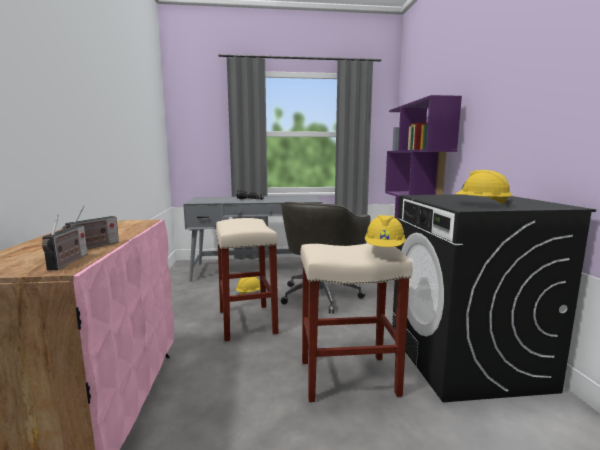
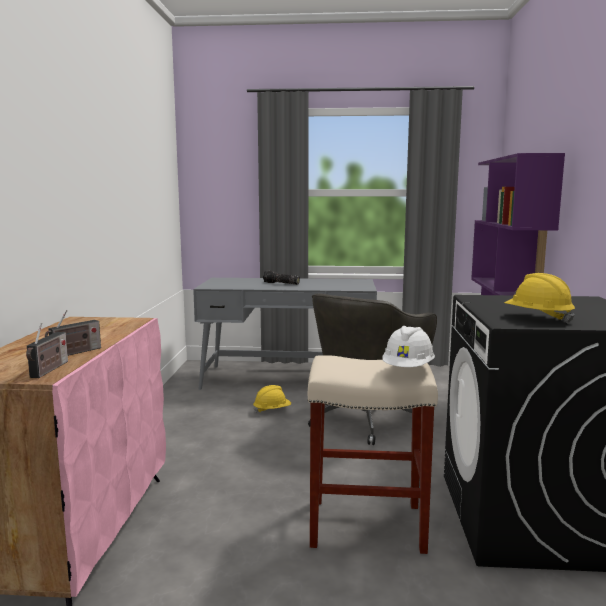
camera: 10 degrees right, 0 degrees up
(247, 322) = (260, 447): beige stool -> none
(384, 249) = (408, 369): yellow hard hat -> white hard hat

